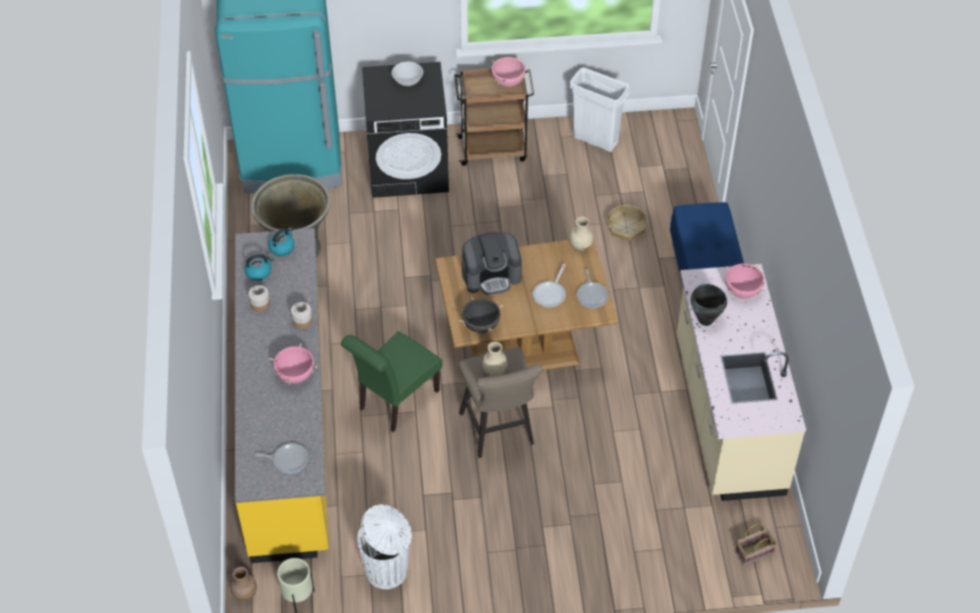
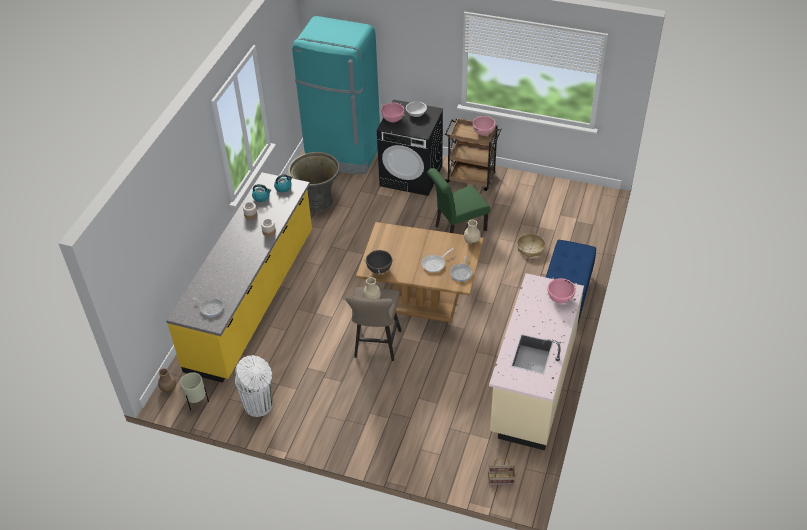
camera: 25 degrees right, 5 degrees down
(295, 375) = (245, 261): pink cooking pot -> pink cooking pot (393, 120)
(395, 402) = (322, 308): green chair -> green chair (457, 229)
(491, 275) = (404, 242): coffee machine -> none
(595, 140) = (540, 191): white trash can -> none
(705, 320) = (523, 309): black cooking pot -> none

